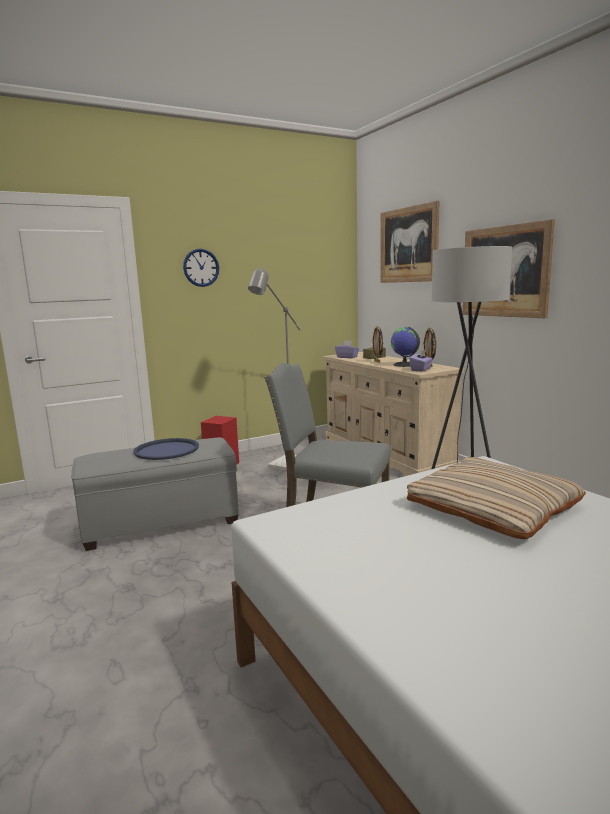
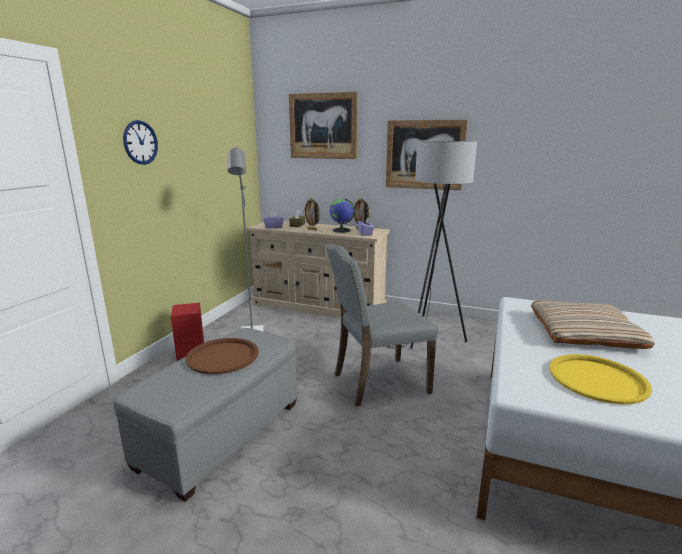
camera: 40 degrees left, 5 degrees up
(166, 450) = (222, 356): blue tray -> brown tray
(375, 542) = (597, 379): none -> yellow tray

